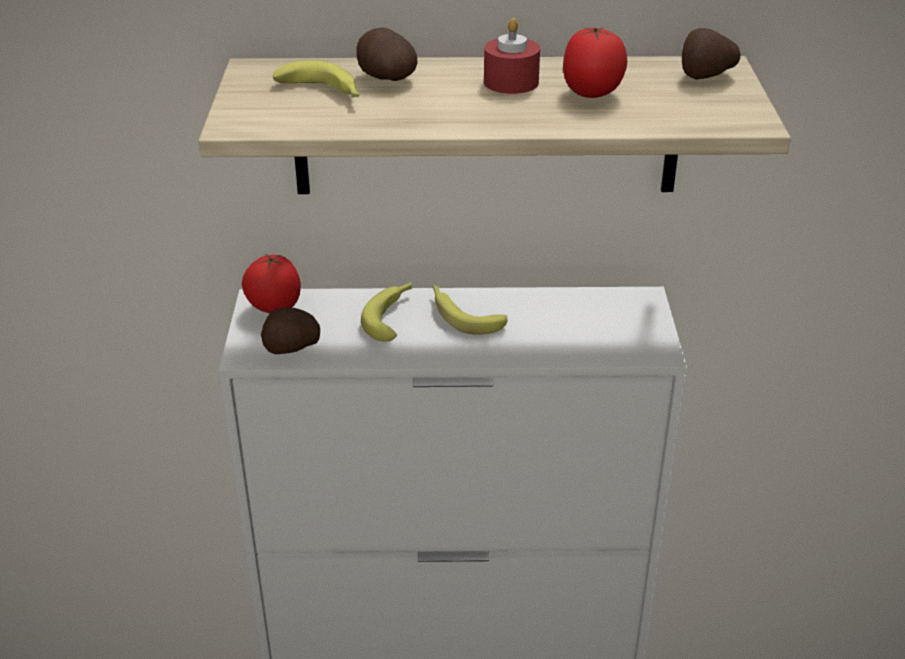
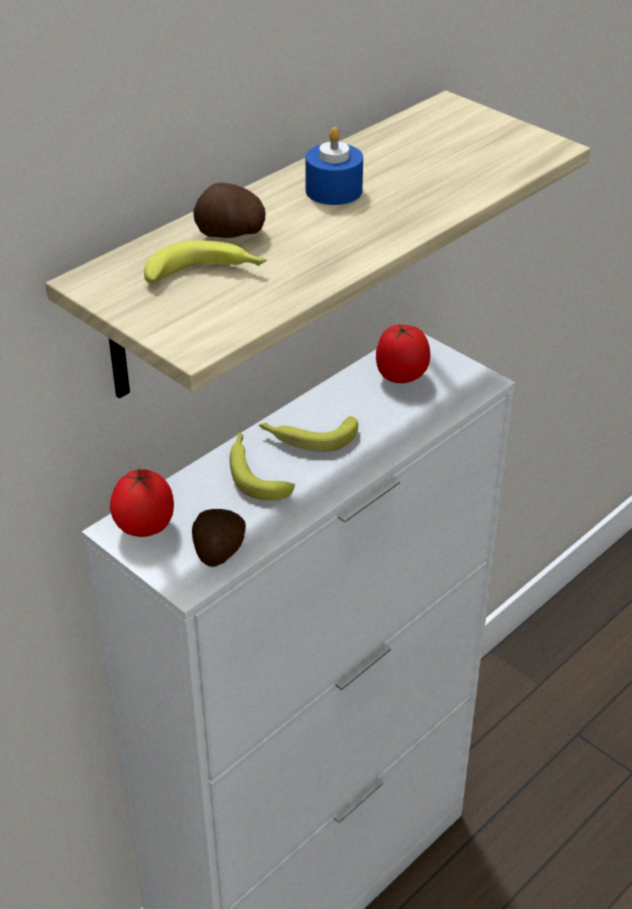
camera: 45 degrees left, 5 degrees up
(511, 82) = (334, 190): red candle -> blue candle
(592, 94) = (410, 173): tomato -> tomato (401, 377)
(705, 76) = (454, 120): potato -> none

